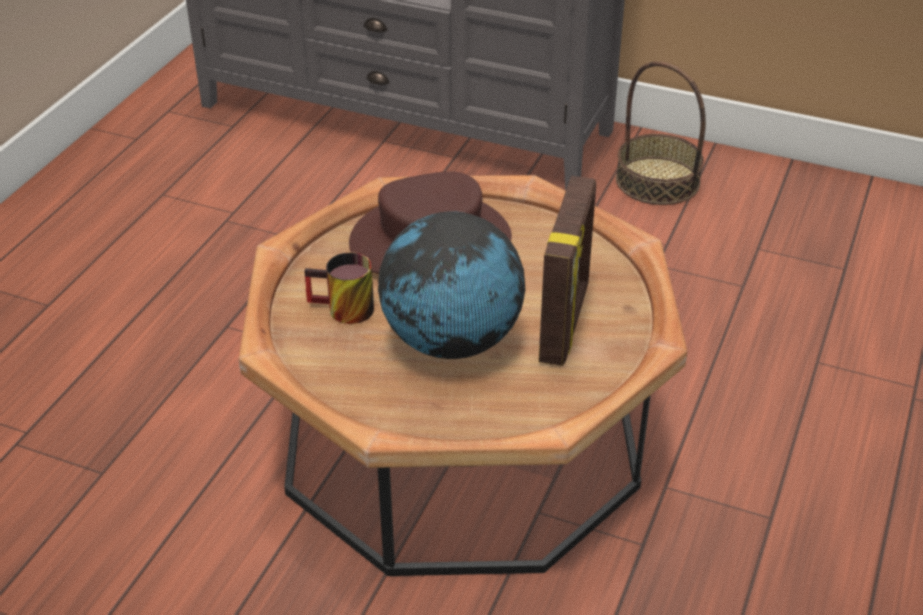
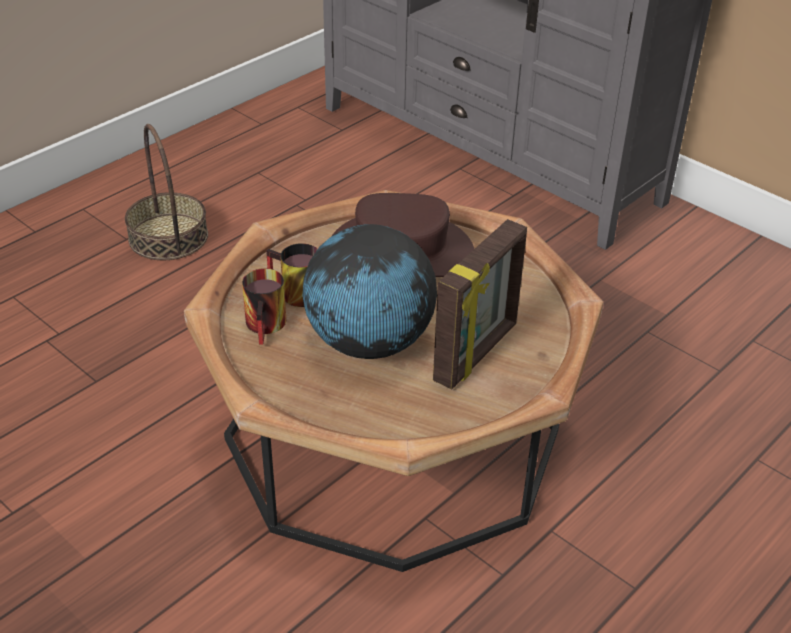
camera: 20 degrees right, 0 degrees up
(336, 351) = (269, 326): none -> mug
(658, 181) = (687, 257): basket -> basket (168, 237)

